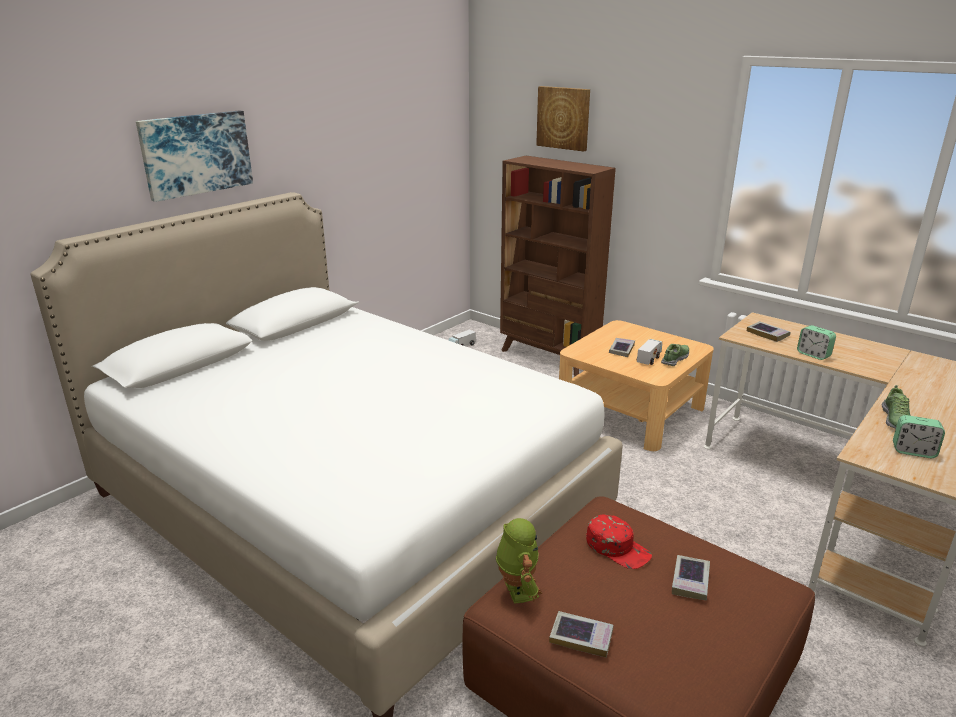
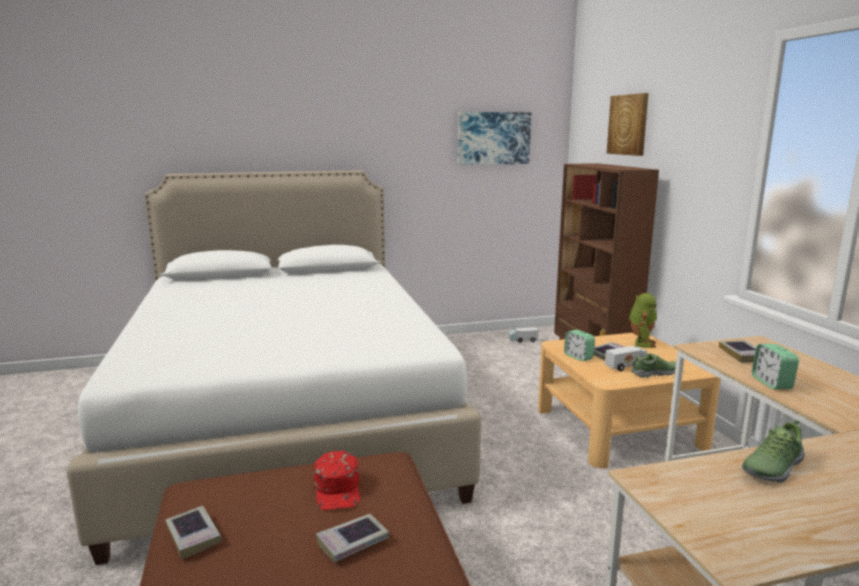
camera: 35 degrees right, 10 degrees down
(196, 154) = (284, 130): picture -> picture (493, 138)
(517, 589) = (215, 482): toy robot -> toy robot (641, 343)
(913, 451) = (735, 502): alarm clock -> alarm clock (578, 357)

